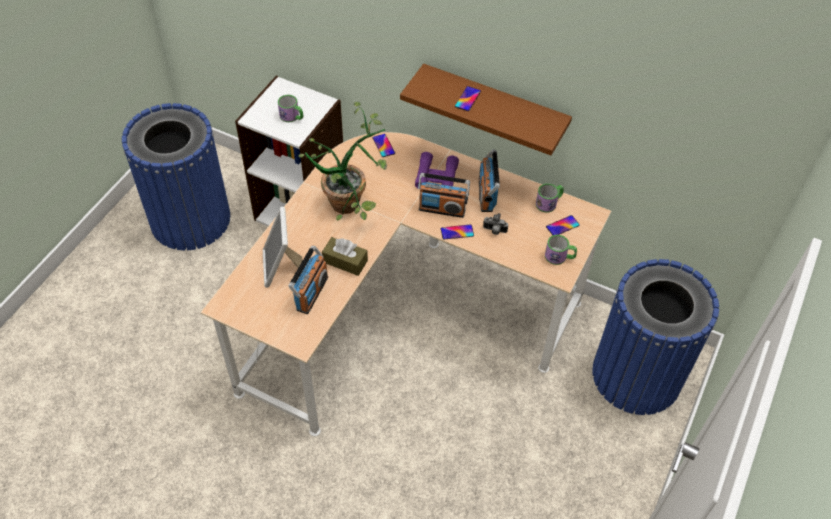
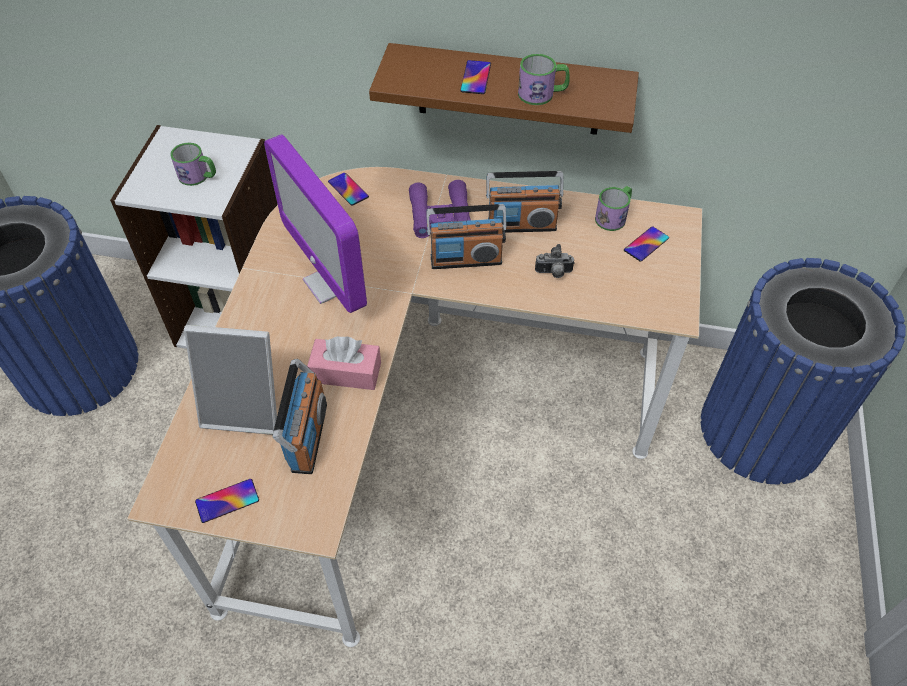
camera: 15 degrees left, 0 degrees up
(281, 267) = (246, 407): picture frame -> picture frame turned 60 degrees counterclockwise
(345, 261) = (346, 372): brown tissue box -> pink tissue box
(353, 204) = (330, 283): potted plant -> monitor
(457, 232) = (500, 287): phone -> phone (227, 501)
(486, 194) = (521, 225): radio -> radio turned 75 degrees counterclockwise
(559, 257) = (661, 288): mug -> mug (542, 94)

